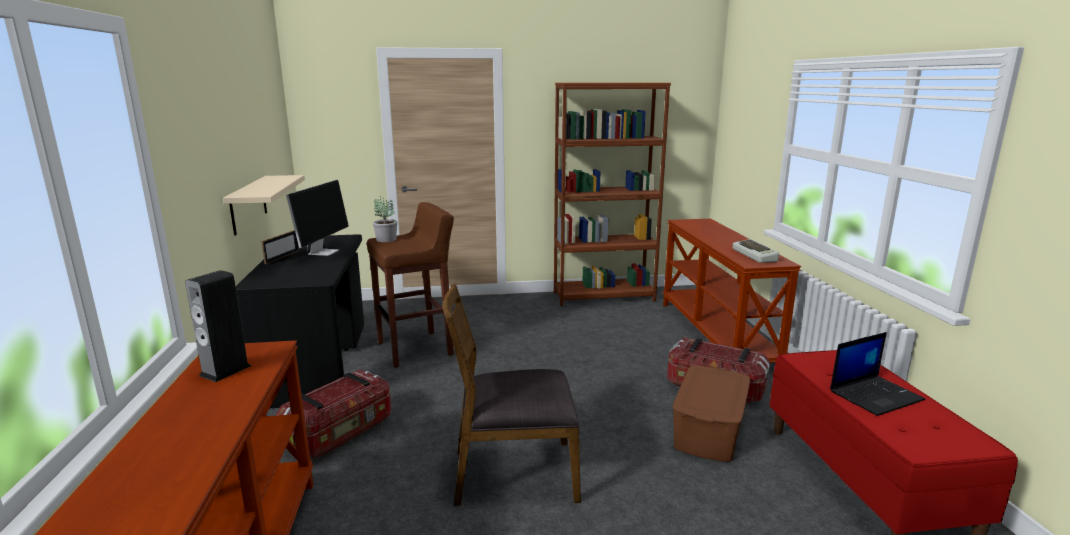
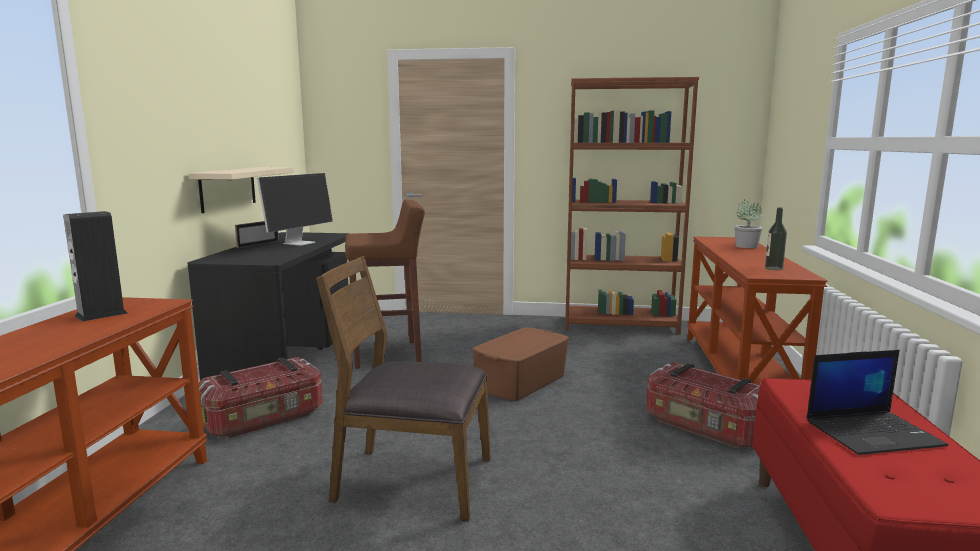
camera: 15 degrees right, 5 degrees down
(385, 239) = (362, 234): potted plant -> potted plant (746, 246)
(708, 431) = (670, 470): brown storage box -> brown storage box (520, 381)
(755, 255) = (773, 268): keyboard -> bottle

